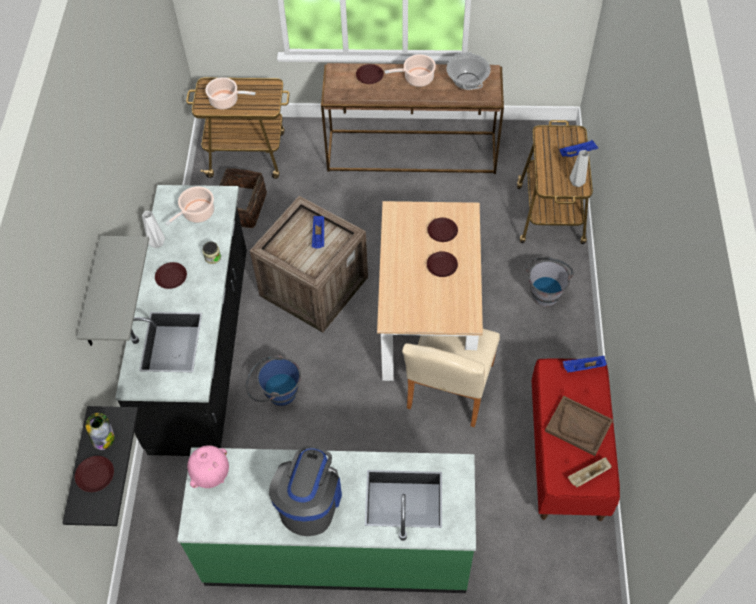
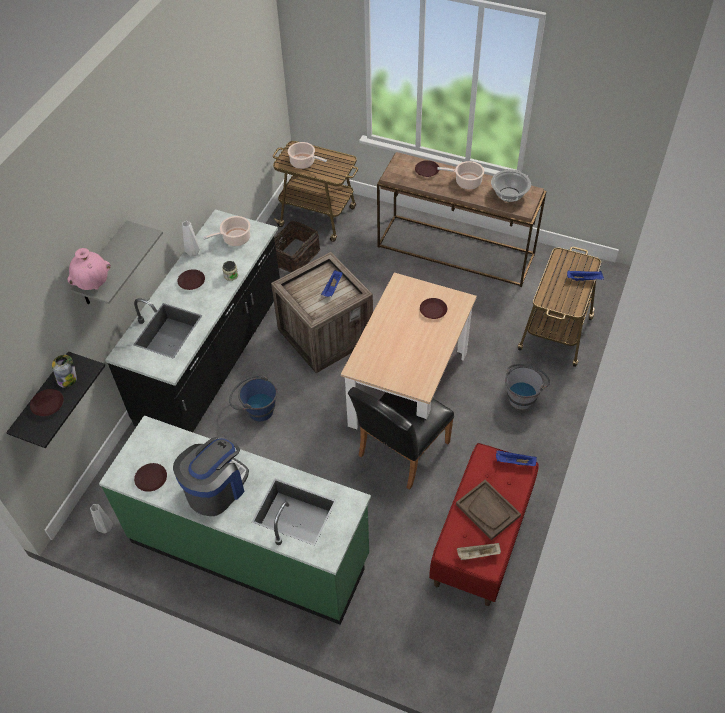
camera: 20 degrees right, 5 degrees down
(212, 475) = (149, 442): pink vase -> pink vase (94, 284)
(442, 266) = (420, 338): brown plate -> brown plate (152, 479)
(448, 391) = (400, 453): beige chair -> black chair
(577, 182) = (573, 303): grey vase -> grey vase (106, 528)

